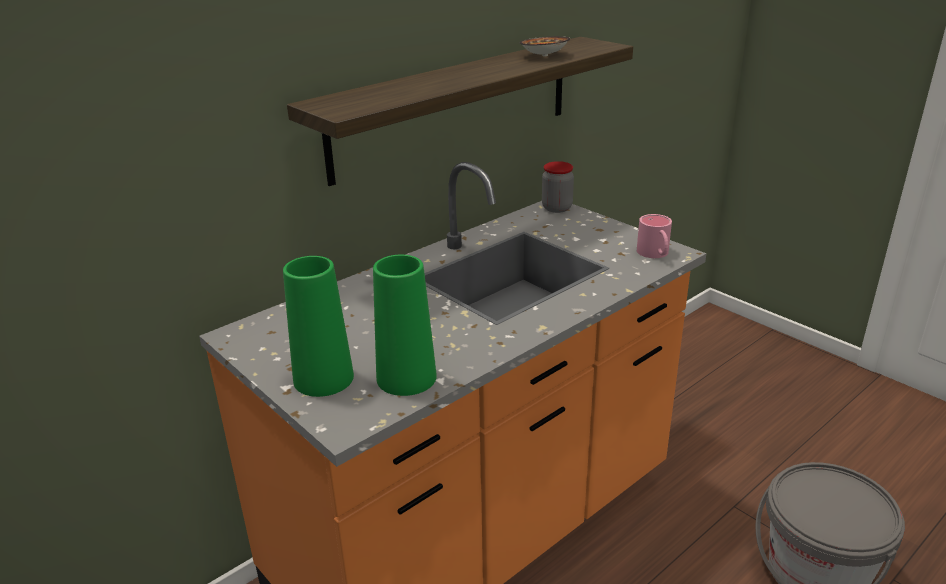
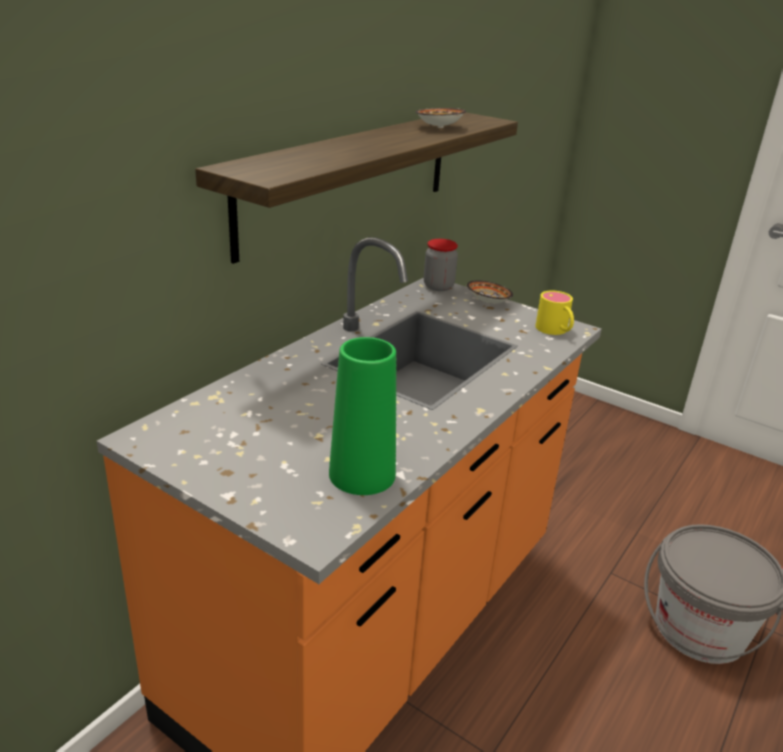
camera: 15 degrees left, 0 degrees up
(323, 378) = (268, 482): green vase -> none
(599, 224) = (488, 302): none -> bowl
(655, 254) = (555, 331): pink mug -> yellow mug

